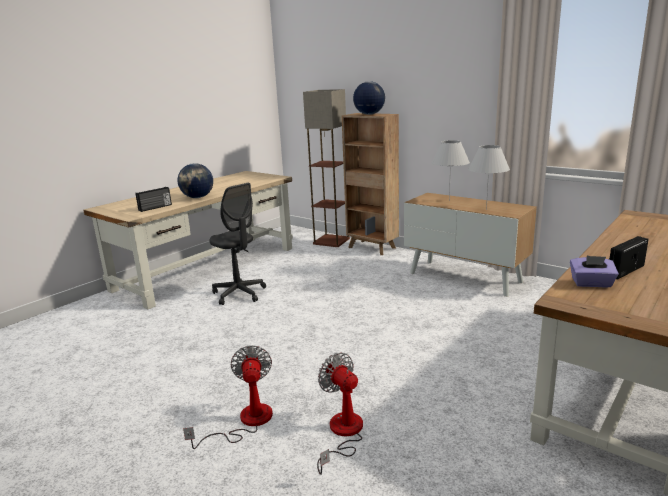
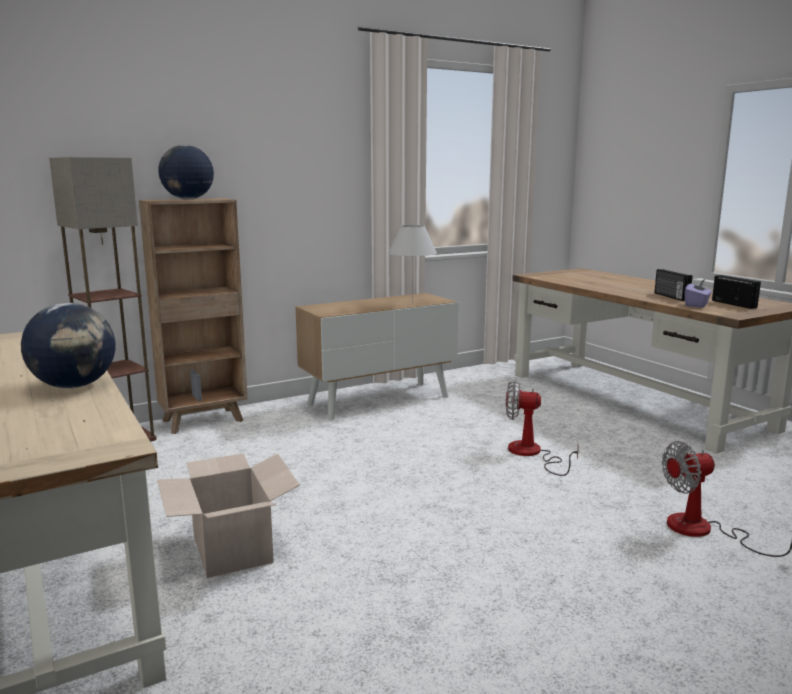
camera: 70 degrees left, 5 degrees down
(155, 208) = (78, 422): radio -> radio (734, 304)
(239, 294) = (233, 549): grey office chair -> cardboard box
(246, 422) = (676, 592): fan -> fan (531, 454)
(449, 200) = (350, 305): white table lamp -> none

